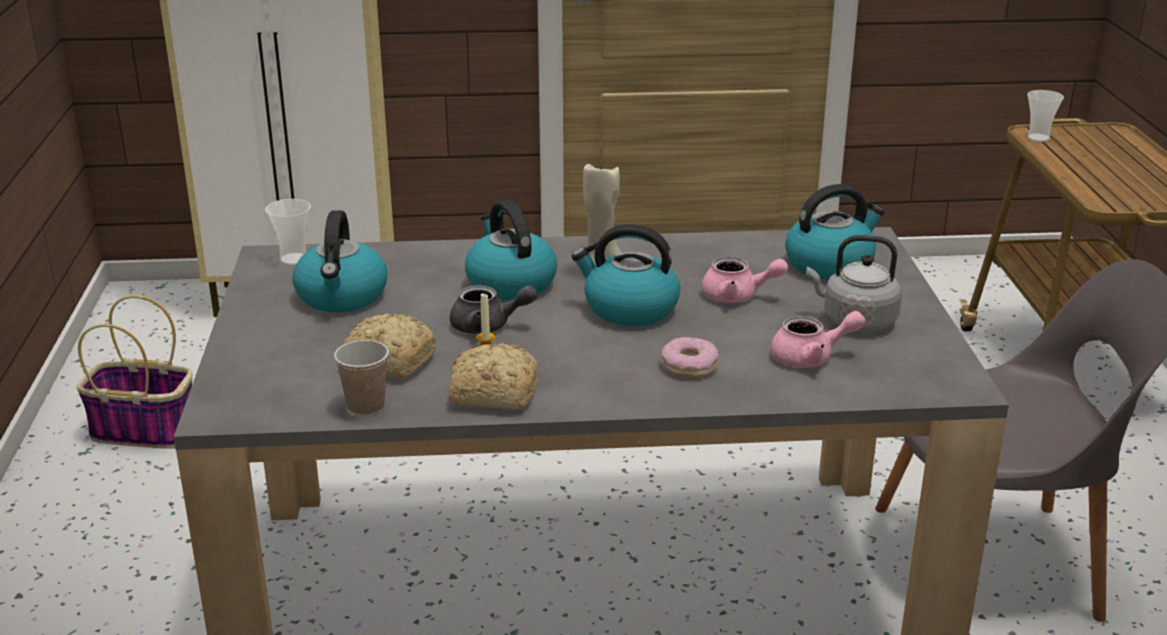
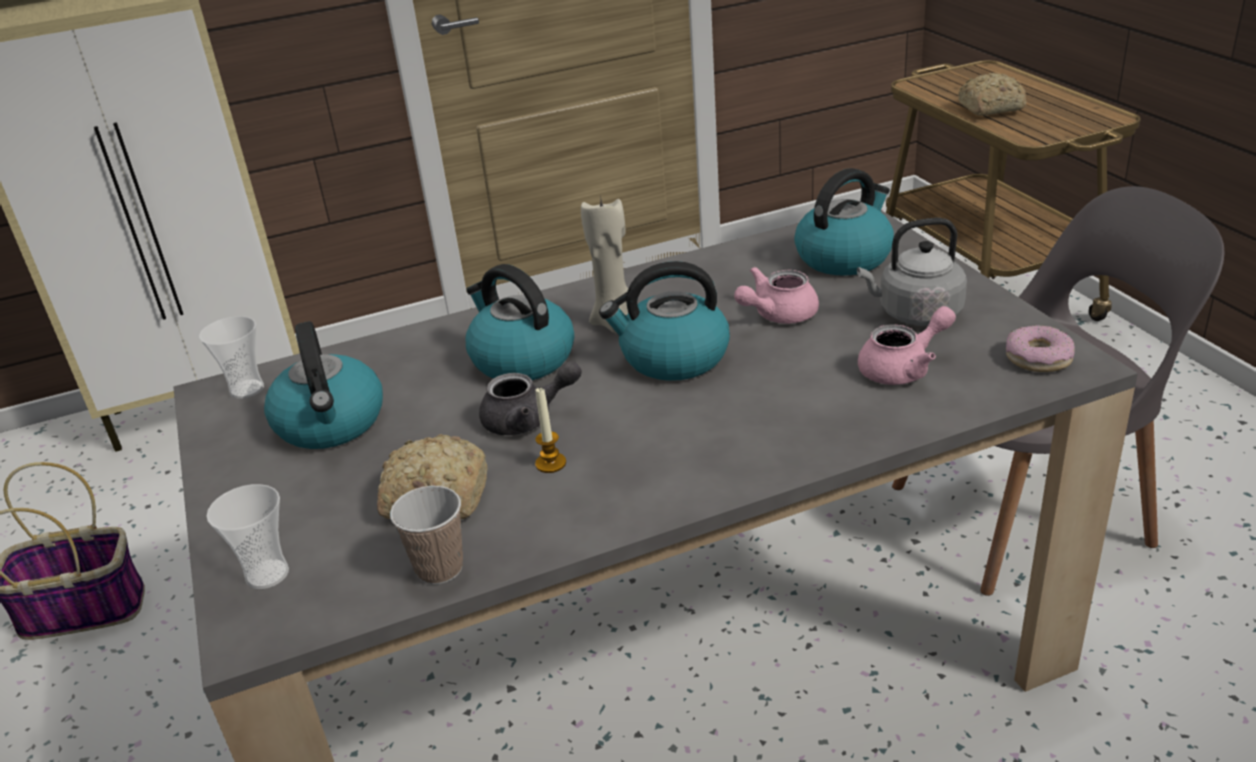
camera: 15 degrees left, 5 degrees up
(492, 393) = (584, 508): bread -> bread (988, 108)
(690, 366) = (784, 412): donut -> donut (1038, 358)
(738, 296) = (777, 315): pink teapot -> pink teapot turned 150 degrees clockwise
(1038, 138) = (925, 88): cup -> cup (267, 574)

